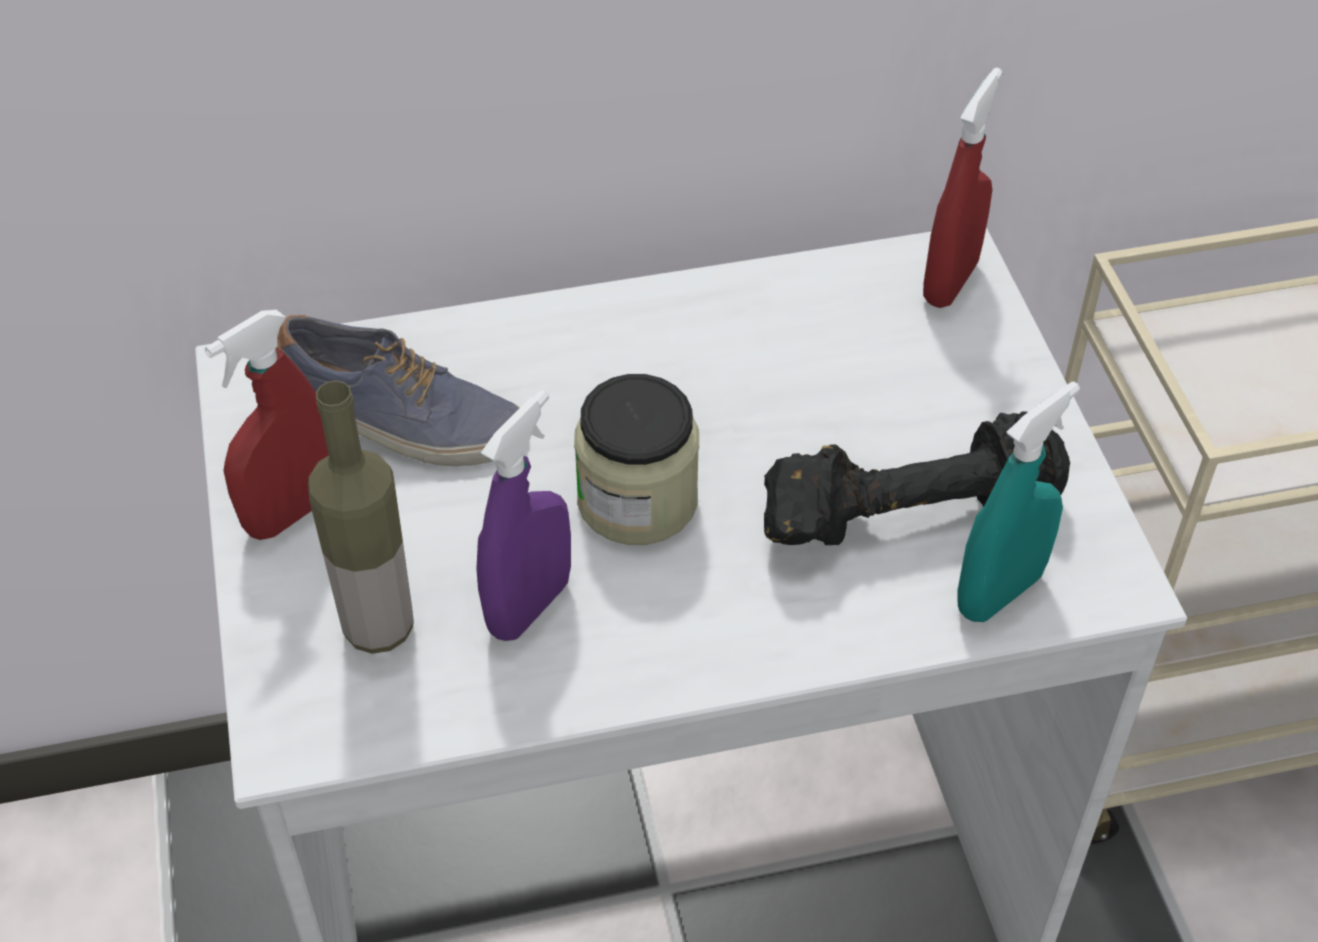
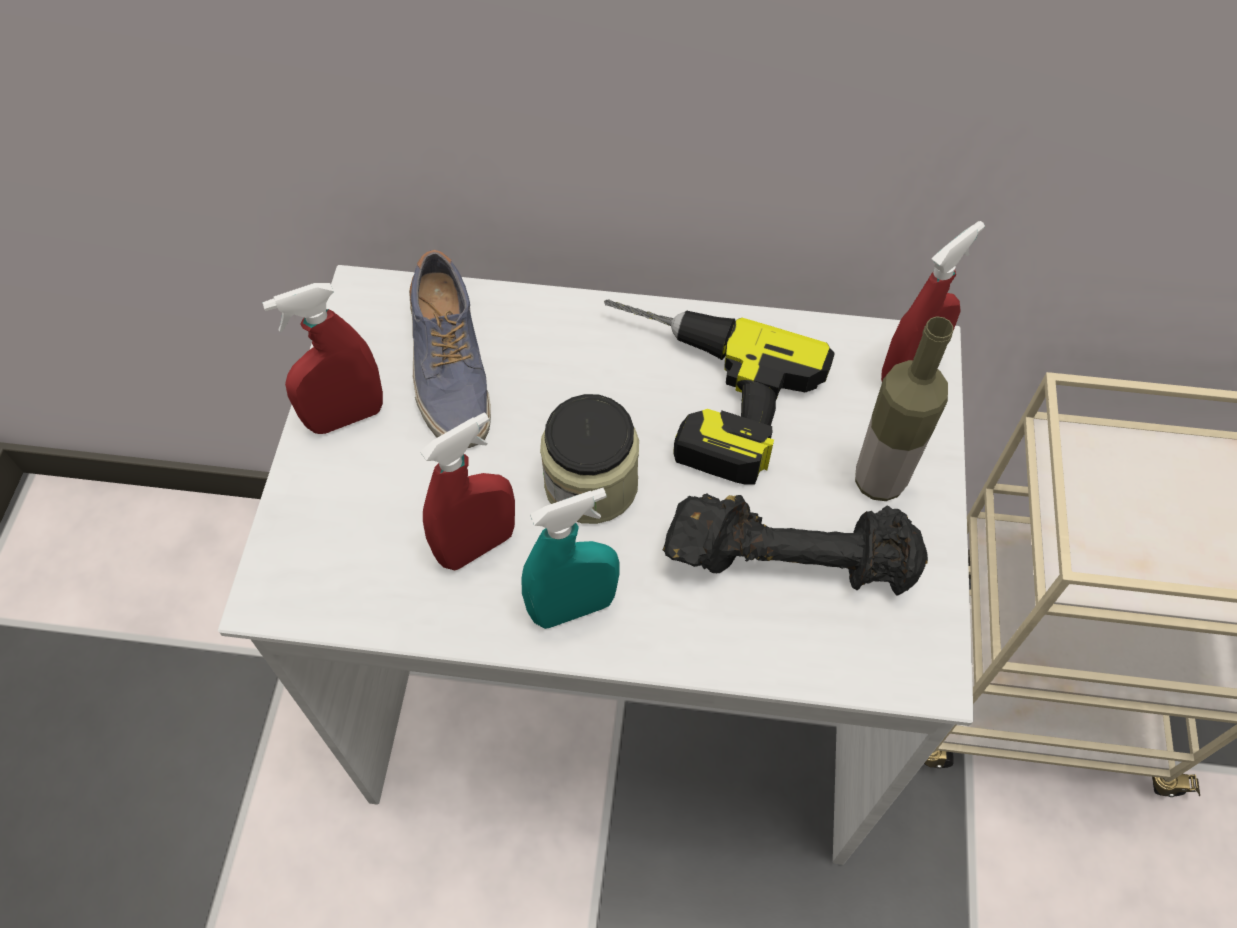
camera: 20 degrees right, 10 degrees up
(379, 628) = (367, 528): bottle -> bottle (879, 481)
(399, 425) = (448, 370): shoe -> shoe turned 45 degrees clockwise
(529, 607) = (477, 546): purple spray bottle -> red spray bottle
(714, 371) = (693, 393): none -> power drill
(999, 593) = (831, 650): turquoise spray bottle -> turquoise spray bottle (573, 608)

